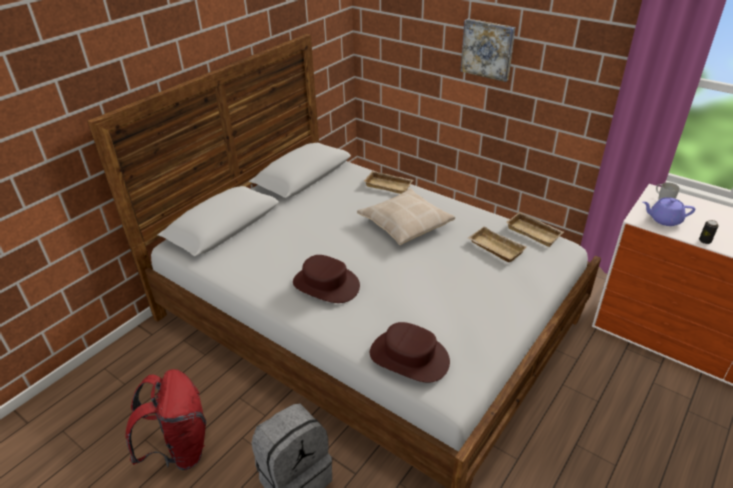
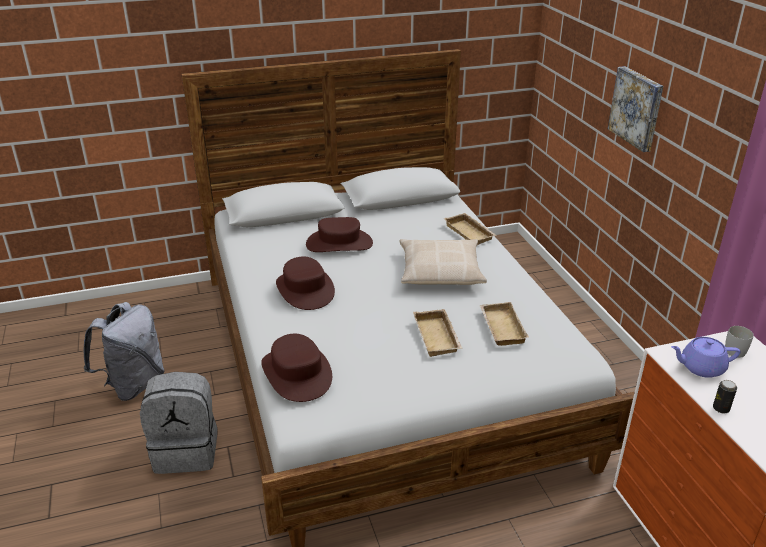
camera: 35 degrees right, 5 degrees down
(179, 449) = (133, 384): red backpack -> grey backpack
(304, 233) = (339, 243): none -> brown hat
(535, 232) = (567, 332): beige tray -> beige tray (438, 337)
(664, 219) = (700, 367): purple teapot -> purple teapot turned 45 degrees counterclockwise

